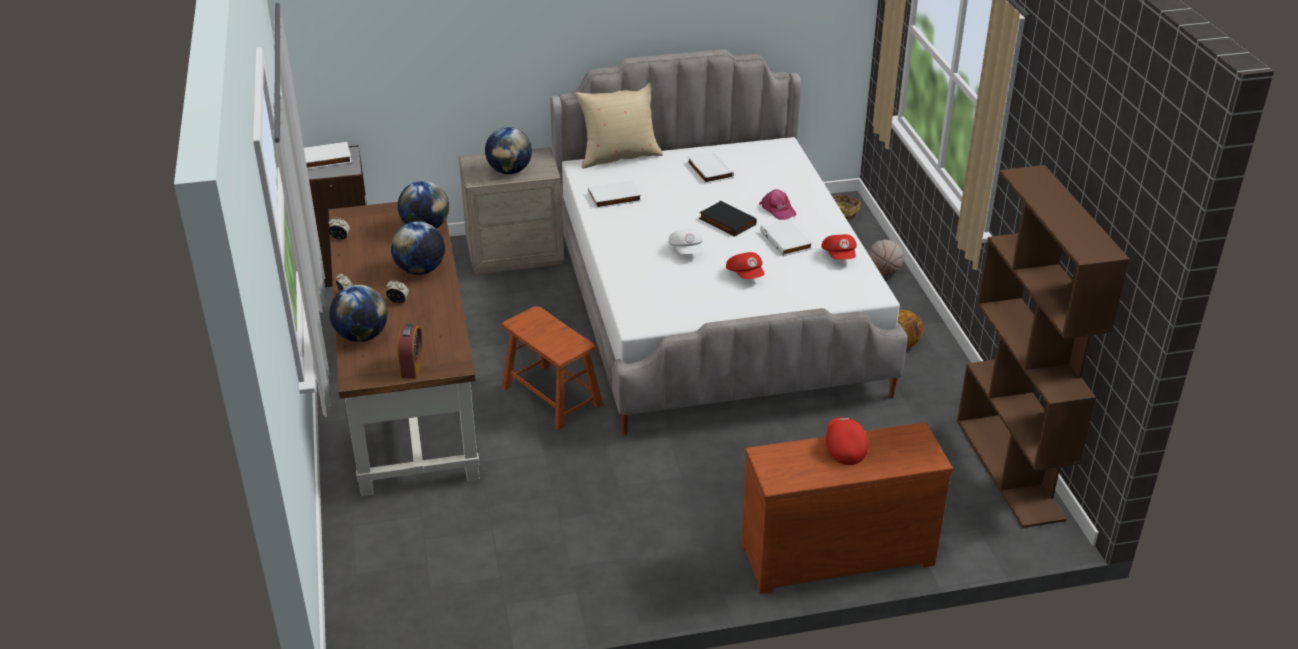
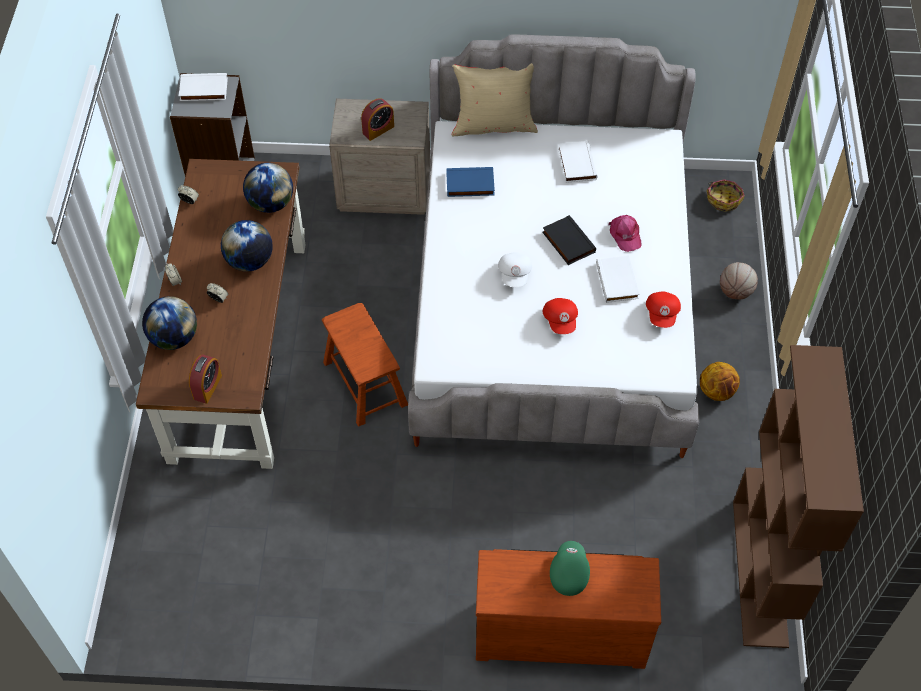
camera: 15 degrees right, 20 degrees up
(509, 171) = (378, 130): globe -> alarm clock
(614, 198) = (470, 185): white book -> blue book
(843, 448) = (568, 572): red cap -> green cap

